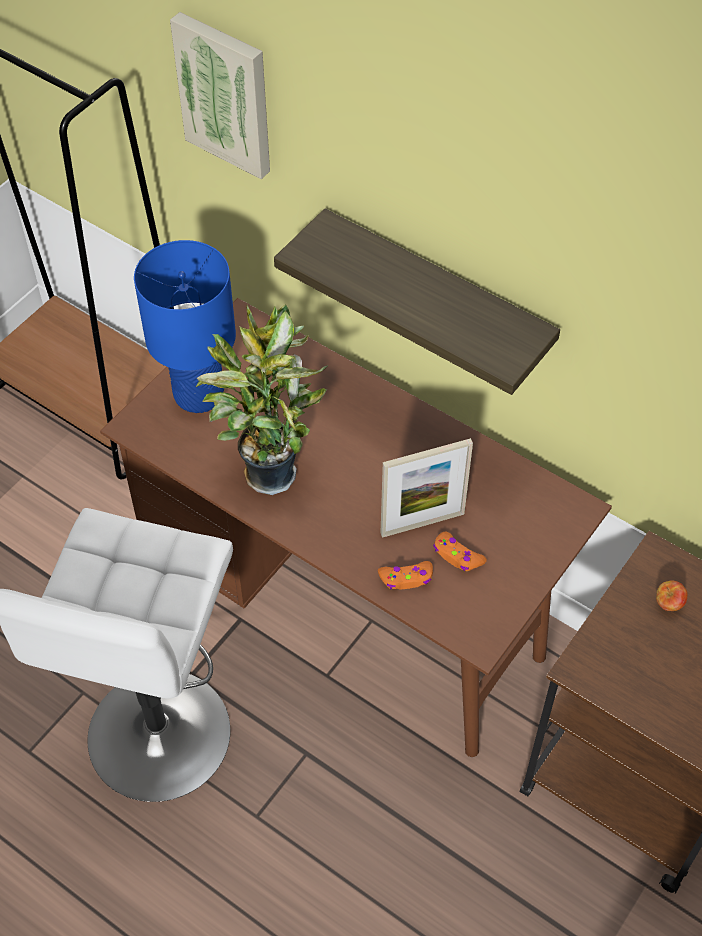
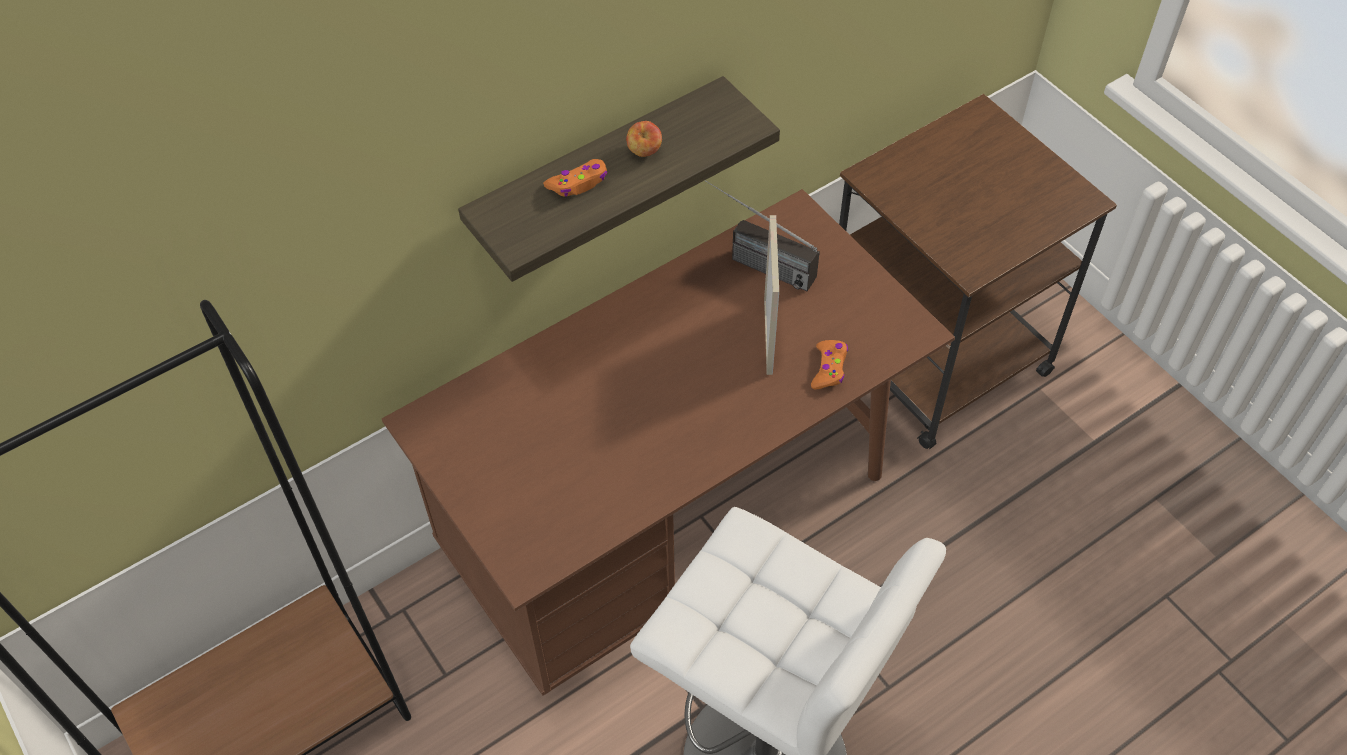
camera: 70 degrees left, 0 degrees up
(199, 398) = (515, 493): blue table lamp -> none
(226, 94) = (306, 199): picture -> none
(268, 469) = (645, 451): potted plant -> none
(457, 556) = (817, 320): orange game controller -> orange game controller (578, 183)
(503, 489) = (752, 261): none -> radio
(668, 604) = (923, 185): apple -> apple (644, 152)

